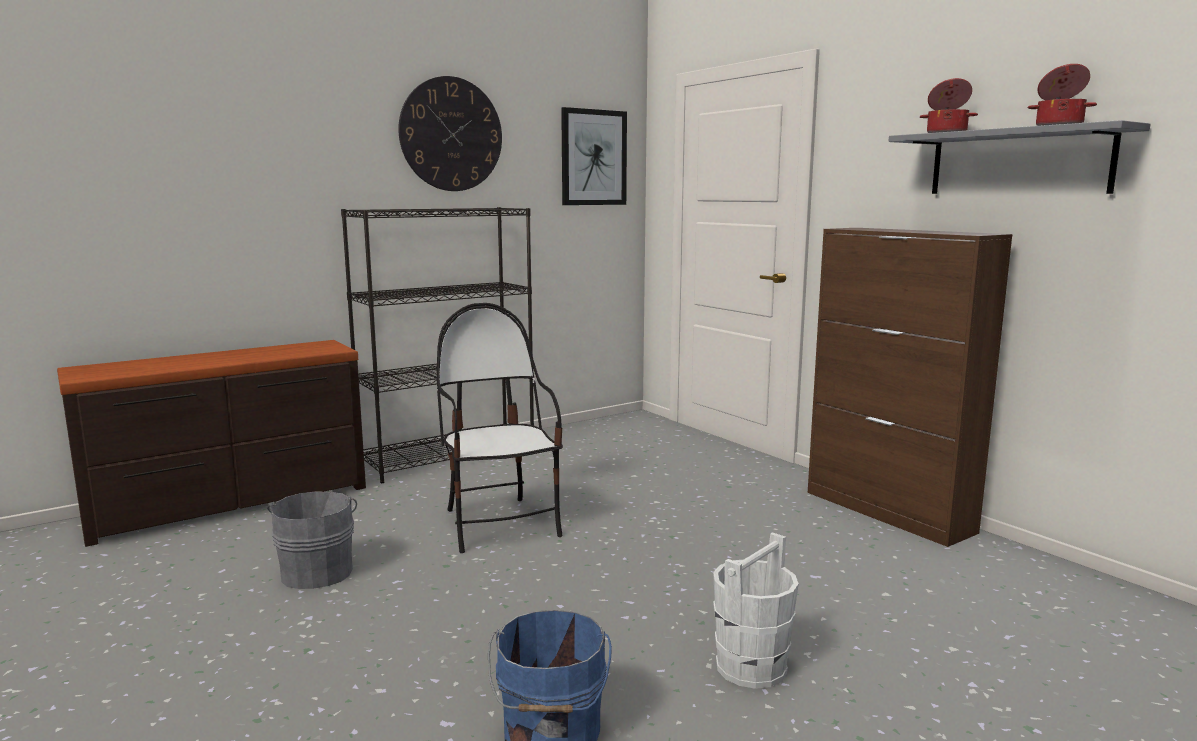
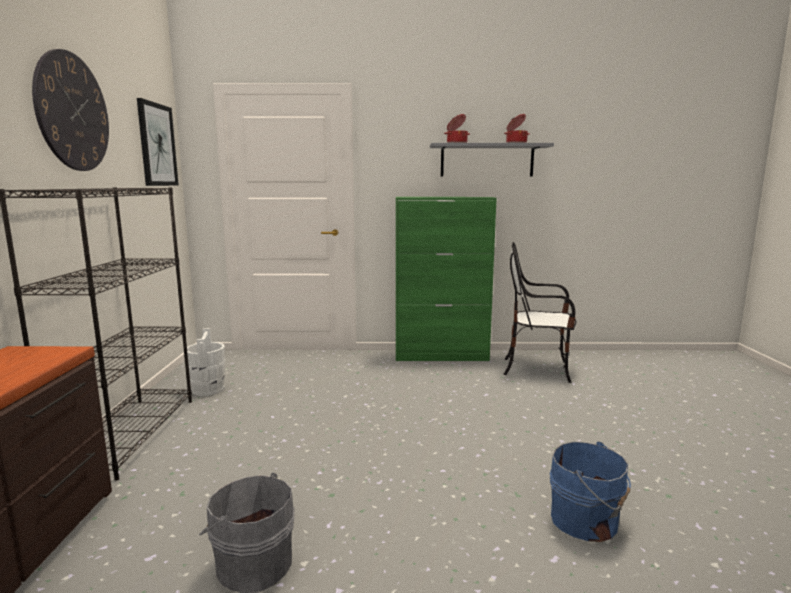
camera: 55 degrees left, 0 degrees up
(499, 524) = (296, 453): chair -> chair (537, 369)
(751, 667) = (558, 441): white bucket -> white bucket (208, 389)
(888, 512) = (442, 356): brown cabinet -> green cabinet

